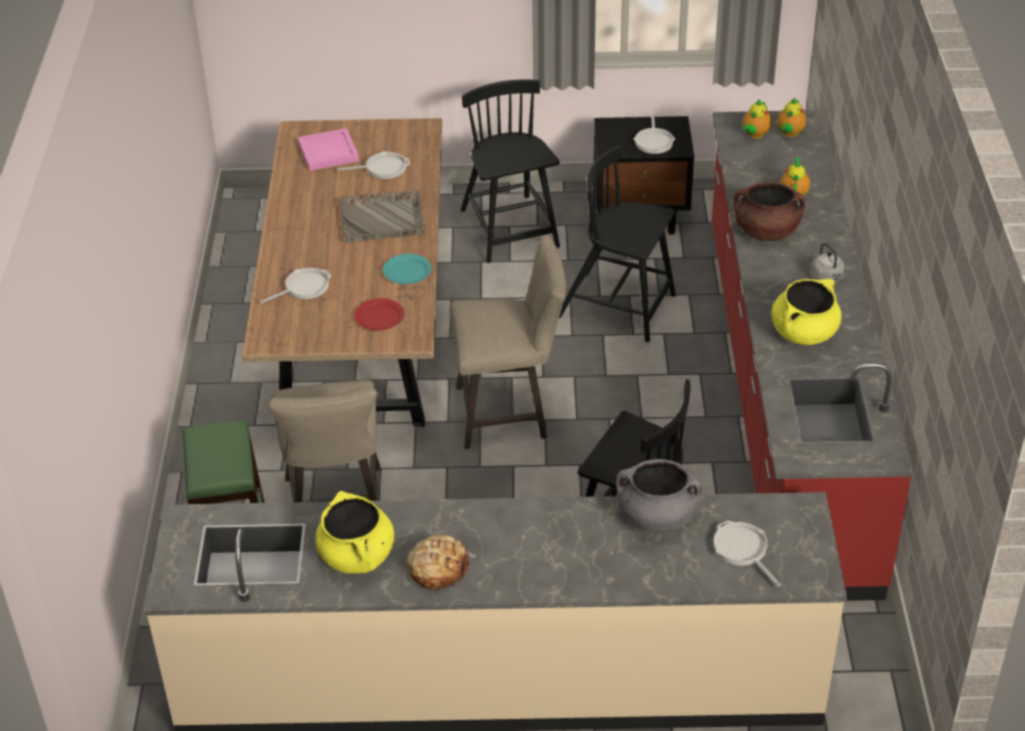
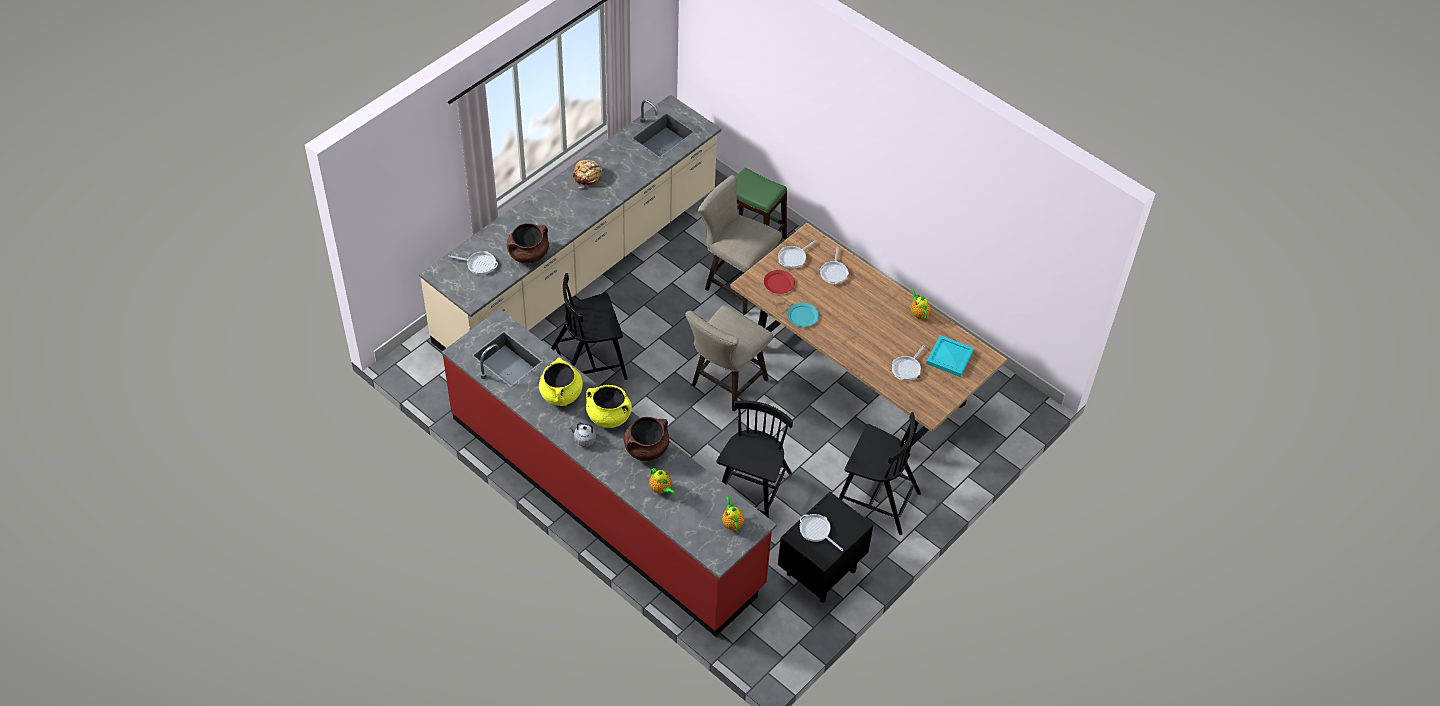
camera: 130 degrees right, 10 degrees up
(320, 330) = (793, 257): none -> frying pan
(329, 152) = (949, 357): pink tray -> turquoise tray
(357, 556) = (623, 160): yellow cooking pot -> yellow cooking pot (608, 416)
(382, 218) = (859, 337): grey tray -> none
(618, 307) = (752, 492): black chair -> black chair turned 45 degrees counterclockwise
(656, 517) = (528, 254): grey cooking pot -> brown cooking pot
(789, 133) = (714, 540): teapot -> teapot (918, 313)

